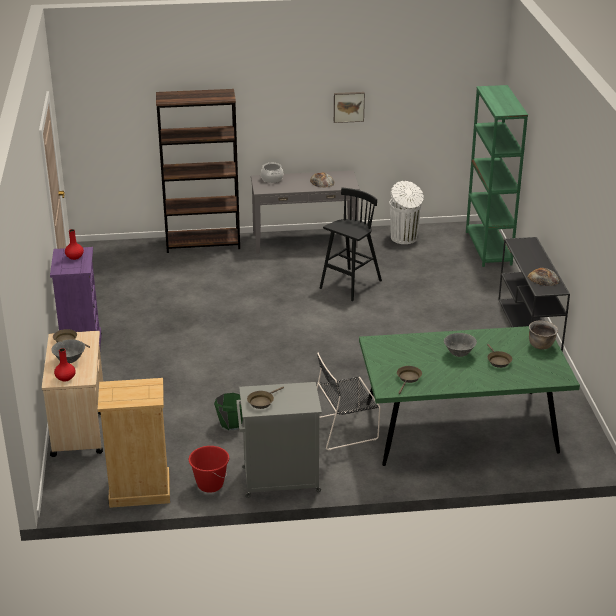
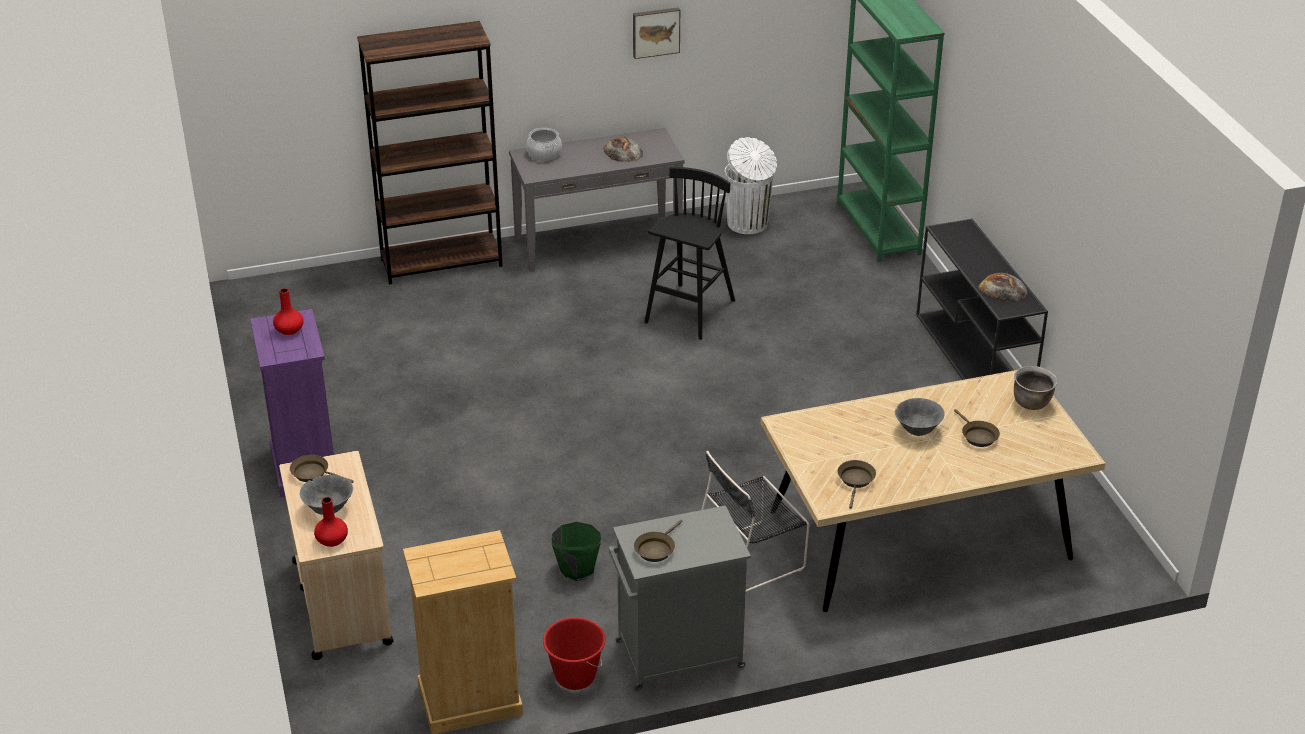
camera: 10 degrees left, 5 degrees up
(461, 427) = (920, 534): green dining table -> beige dining table

